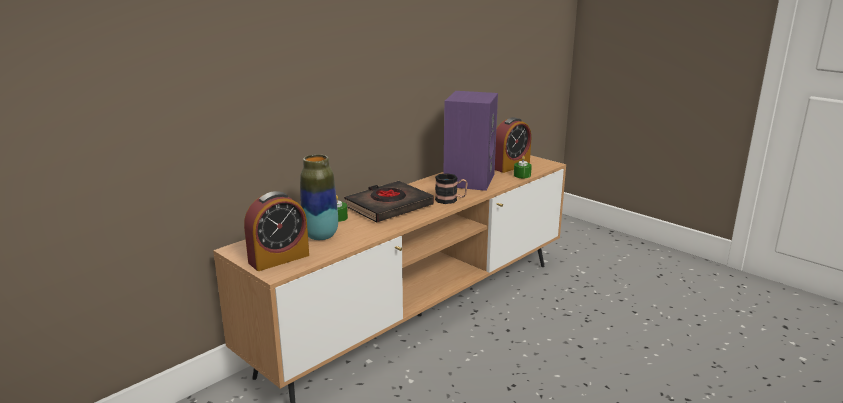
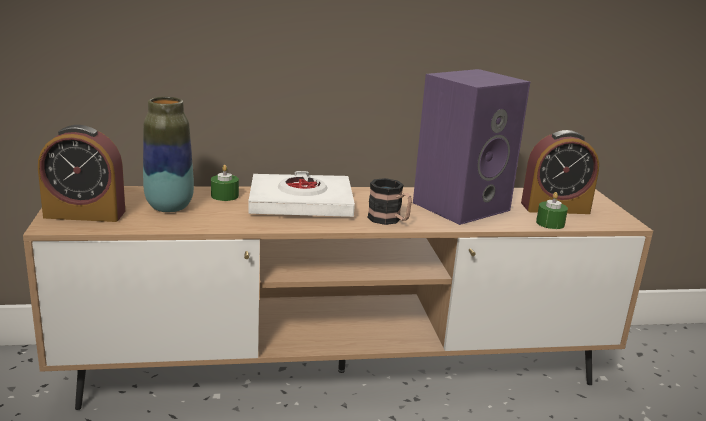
camera: 35 degrees right, 0 degrees up
(388, 207) = (301, 203): black book -> white book

